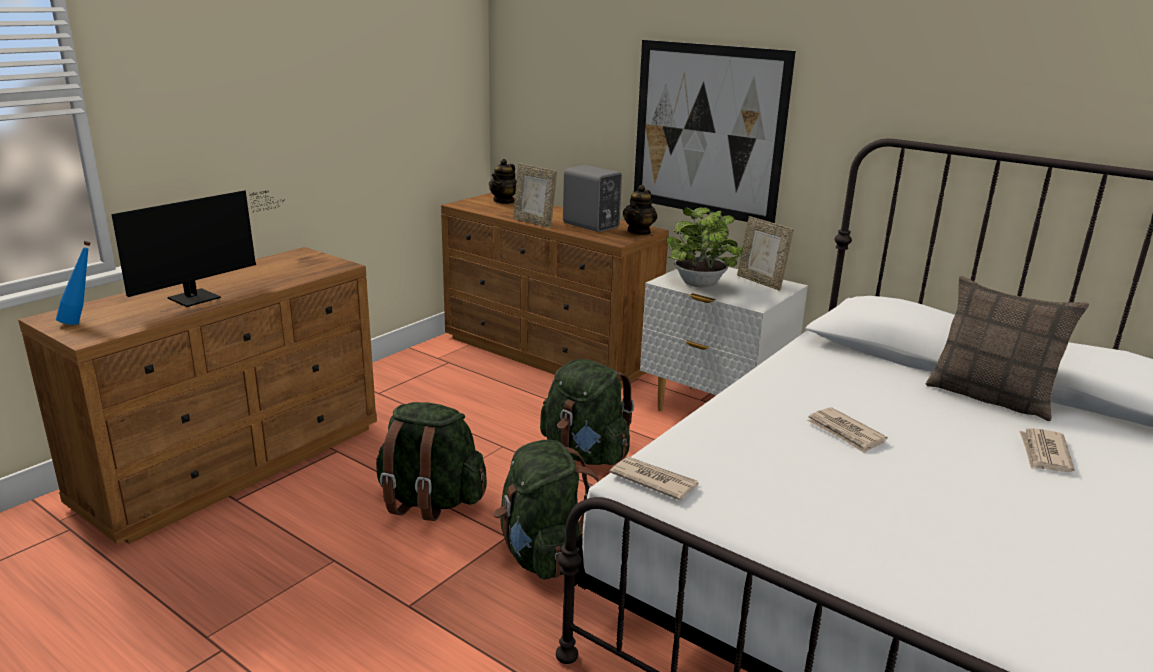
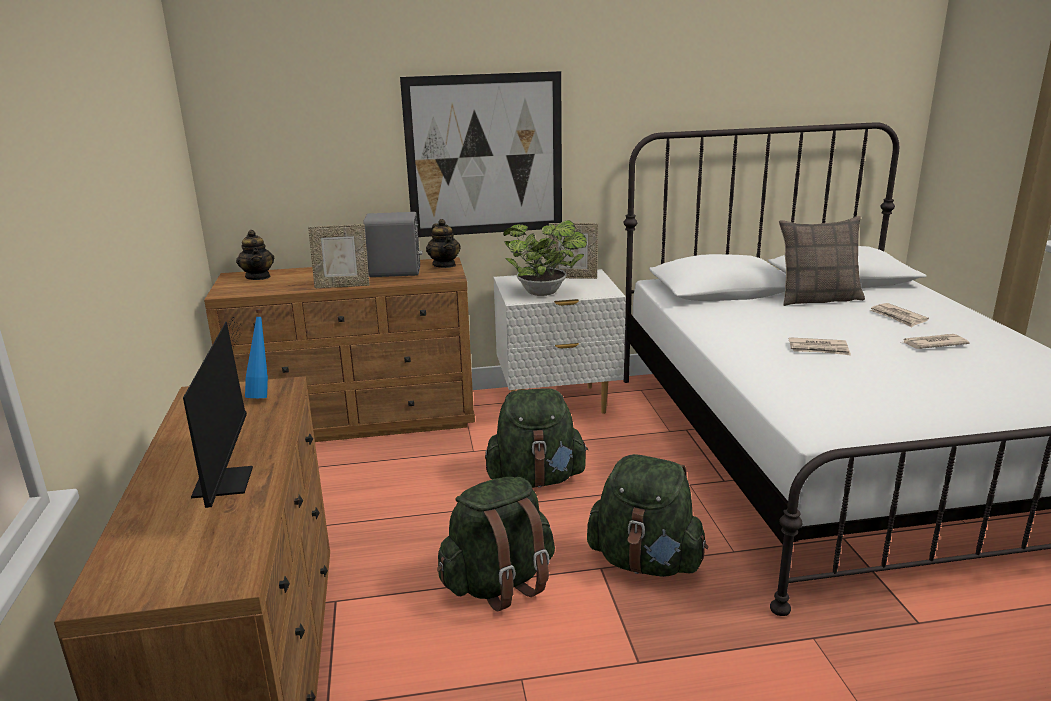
camera: 45 degrees left, 0 degrees up
(81, 322) = (165, 572): blue bottle -> blue bottle (262, 395)
(653, 480) = (820, 426): newspaper -> newspaper (933, 344)

